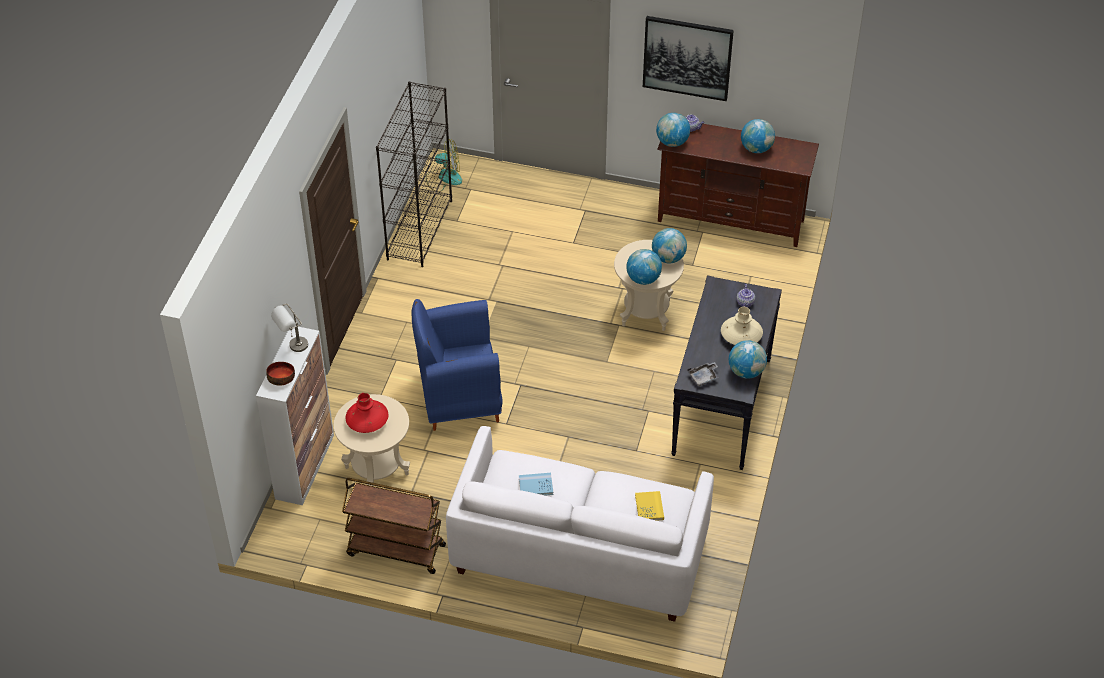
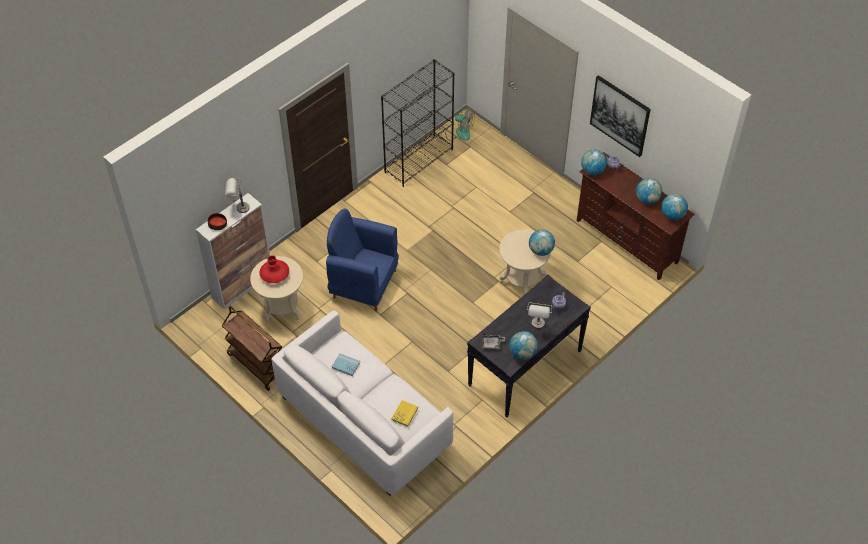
camera: 30 degrees right, 5 degrees up
(643, 279) = (513, 258): globe -> globe (672, 215)
(741, 336) = (538, 327): beige vase -> grey table lamp

